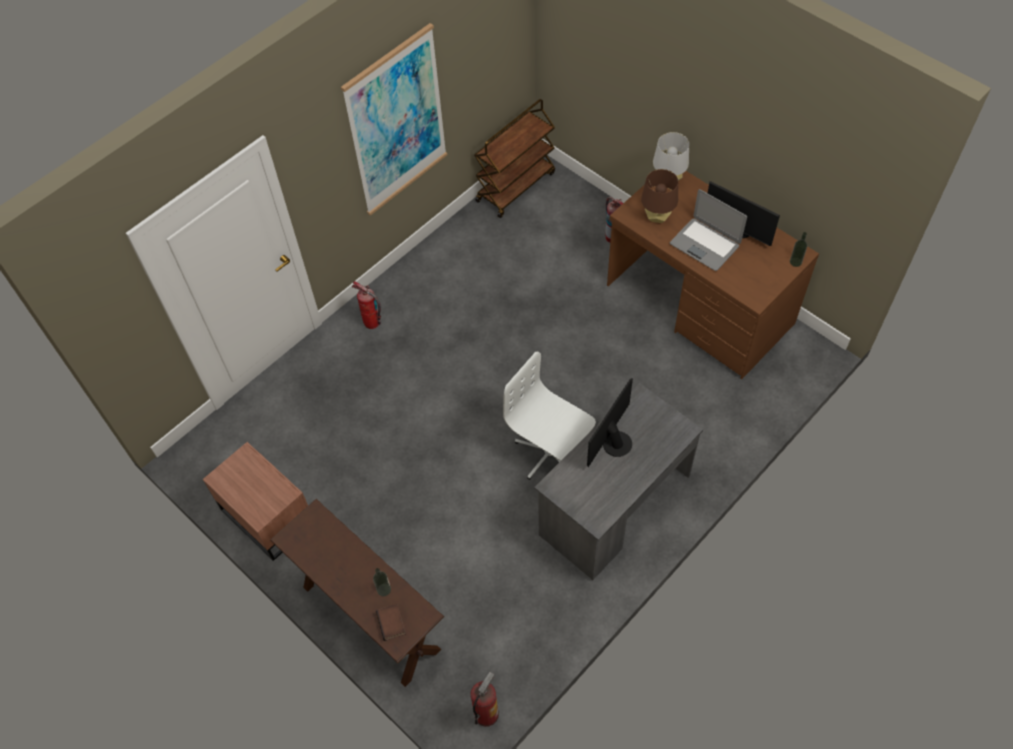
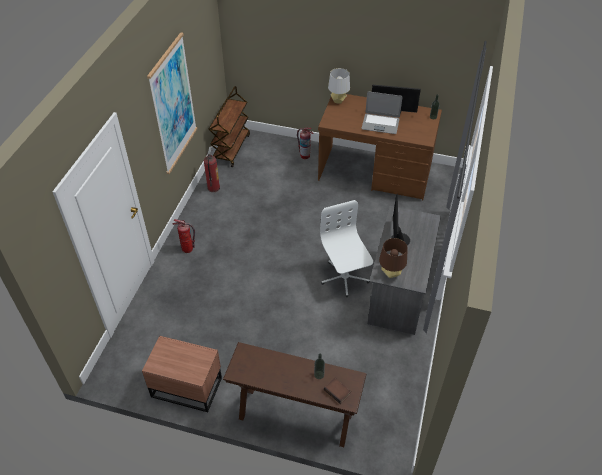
camera: 30 degrees left, 10 degrees down
(486, 713) = (403, 438): fire extinguisher -> fire extinguisher (213, 187)
(550, 453) = (344, 277): white office chair -> white office chair turned 60 degrees clockwise
(657, 217) = (345, 119): brown table lamp -> brown table lamp (391, 273)

